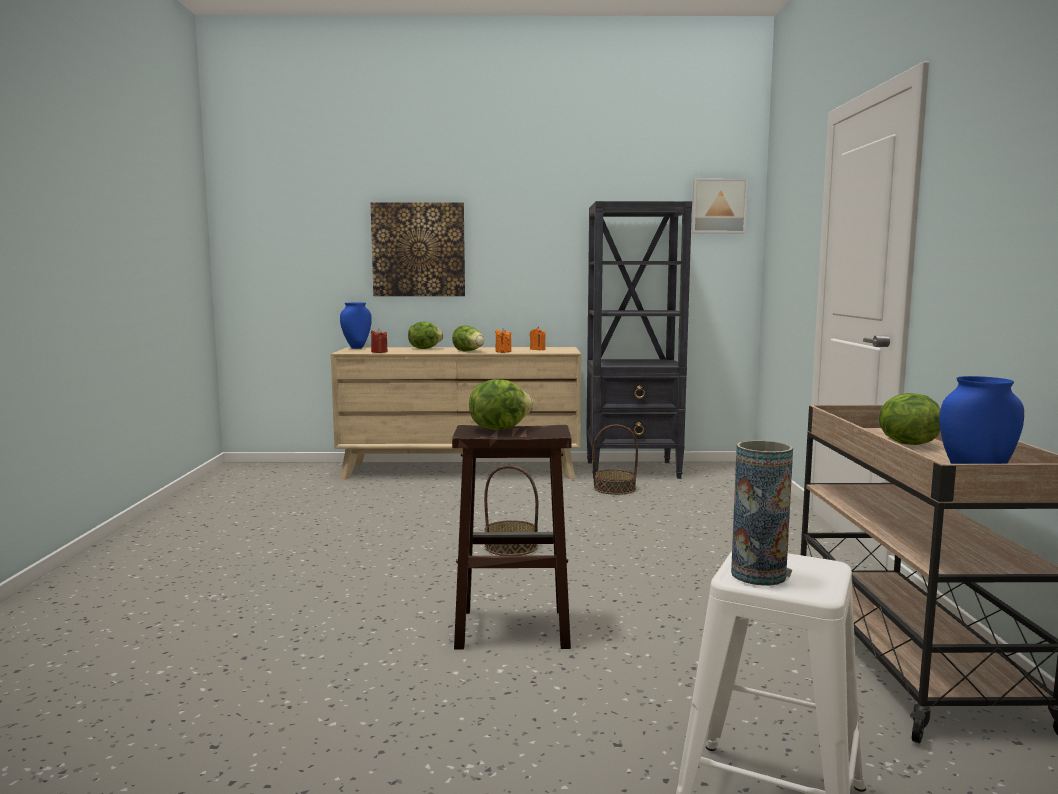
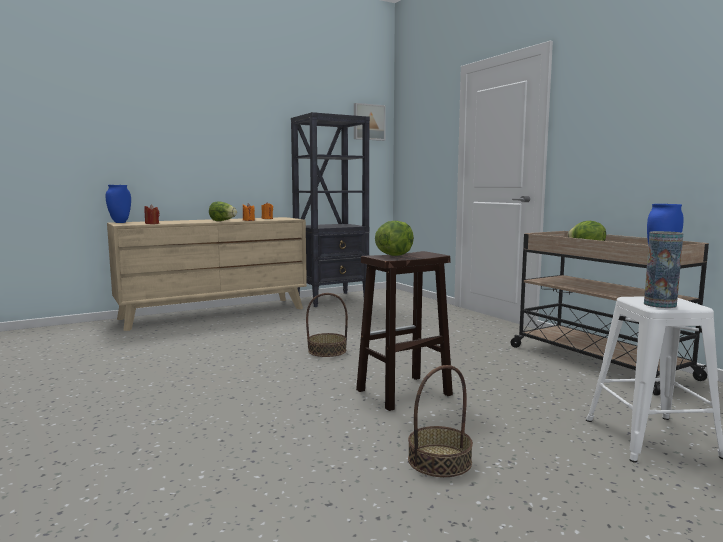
camera: 30 degrees left, 0 degrees up
(418, 249) = (165, 143): picture -> none
(424, 348) = (180, 221): lettuce -> none
(614, 489) = (337, 311): basket -> basket (439, 461)

